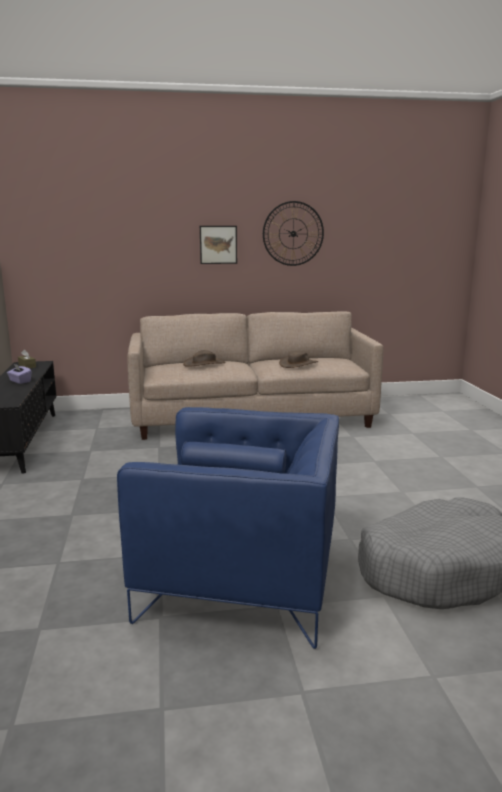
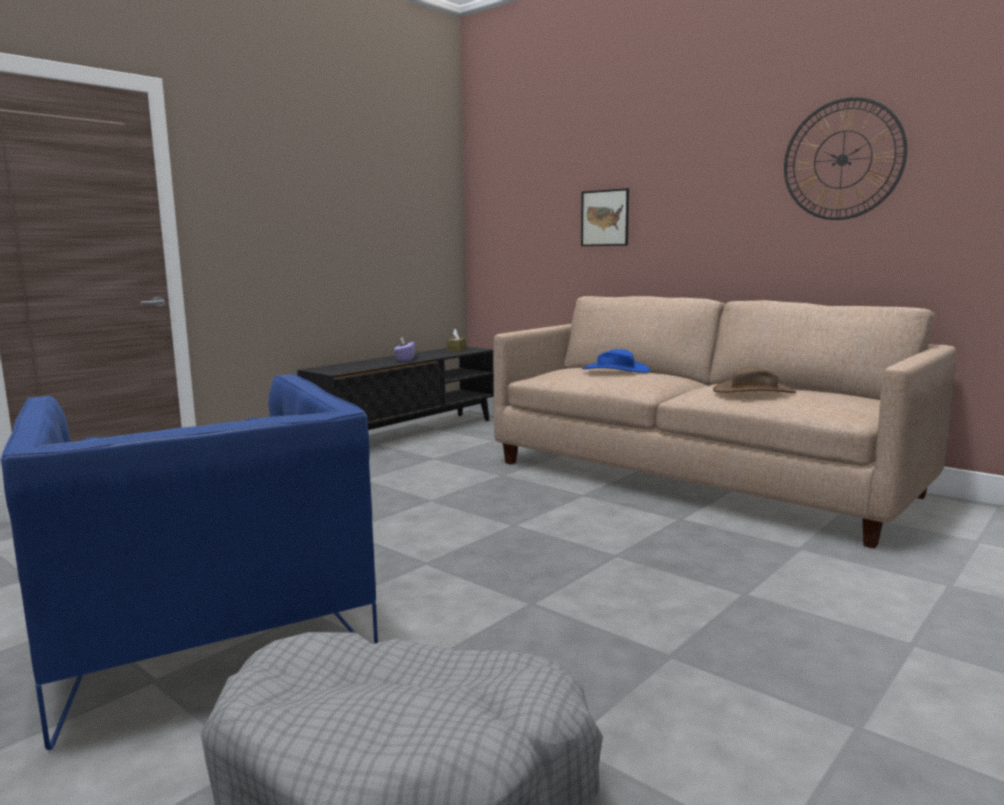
camera: 50 degrees right, 5 degrees down
(204, 364) = (615, 370): brown hat -> blue hat
(218, 244) = (710, 188): picture -> picture (605, 218)

